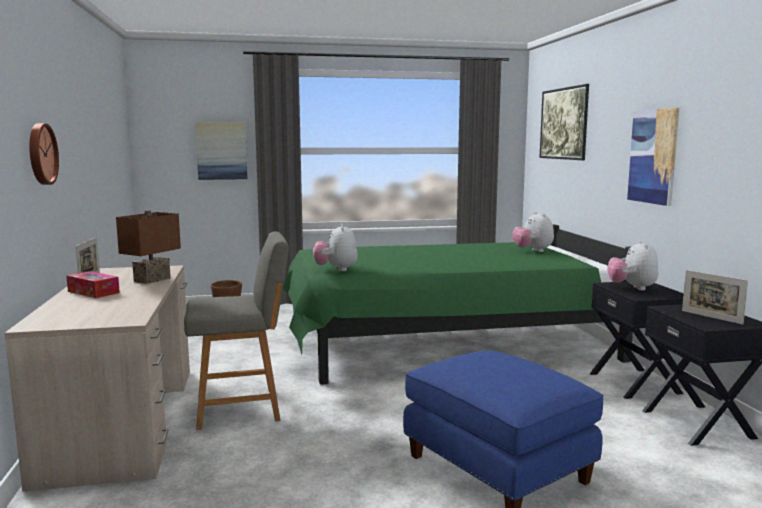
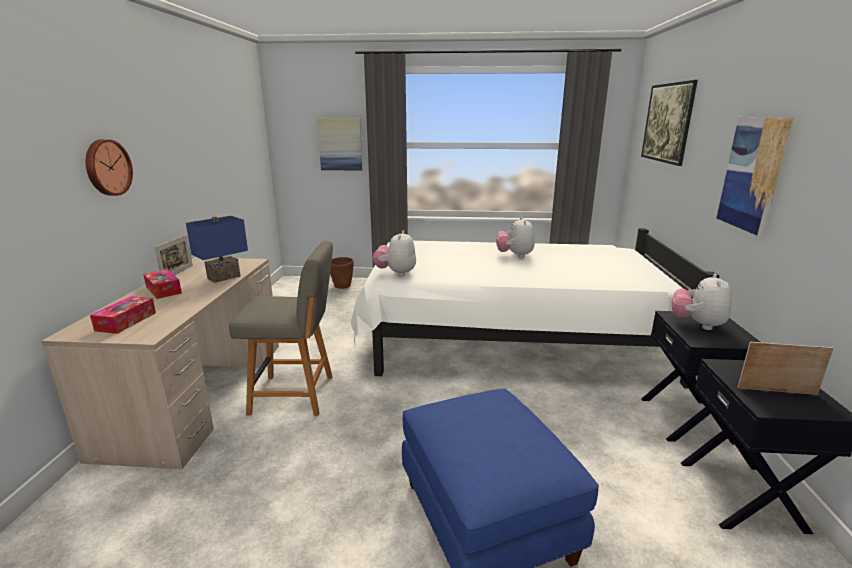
camera: 15 degrees right, 10 degrees up
(86, 314) = (126, 321): none -> tissue box
(151, 279) = (223, 277): brown table lamp -> blue table lamp
(442, 344) = (508, 340): green bed -> white bed
(532, 251) = (607, 260): plush toy -> plush toy (514, 255)
(711, 317) = (777, 391): picture frame -> picture frame turned 120 degrees clockwise

